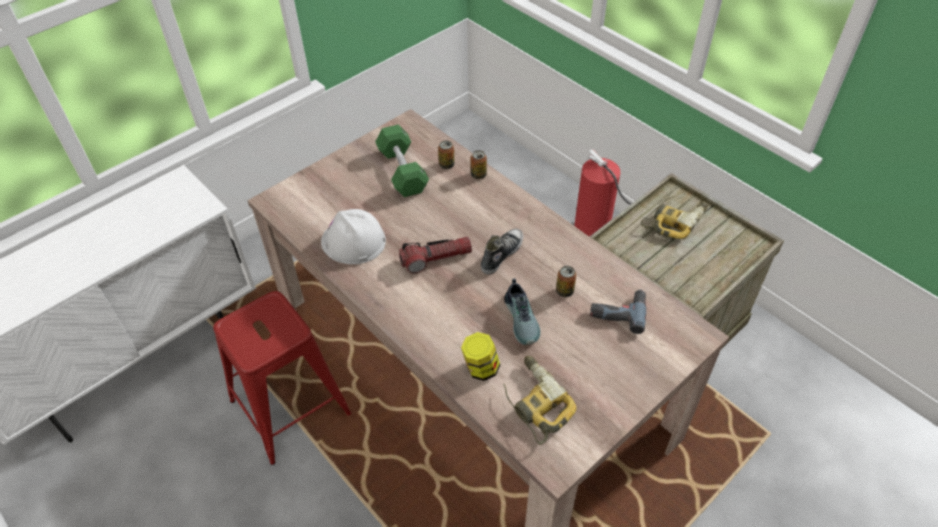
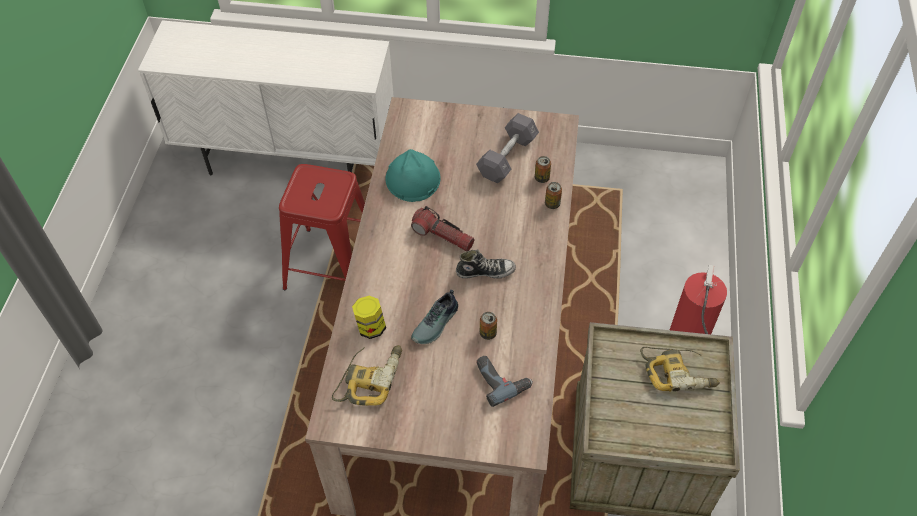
camera: 50 degrees right, 5 degrees up
(353, 241) = (412, 179): white hard hat -> turquoise hard hat
(402, 171) = (507, 157): green dumbbell -> grey dumbbell

